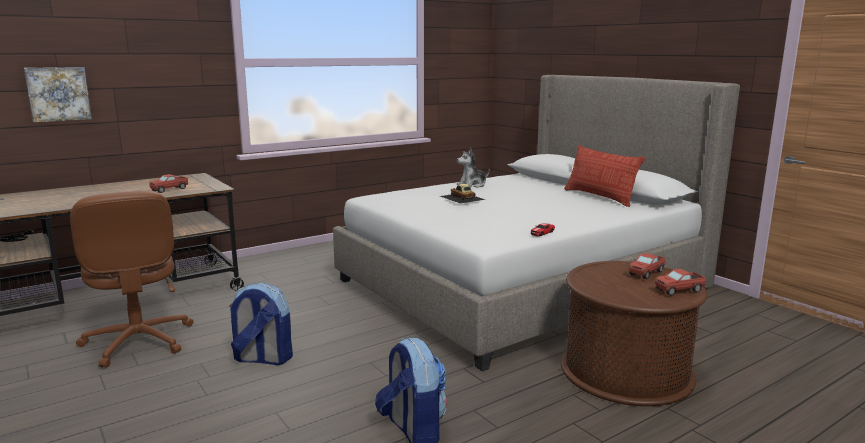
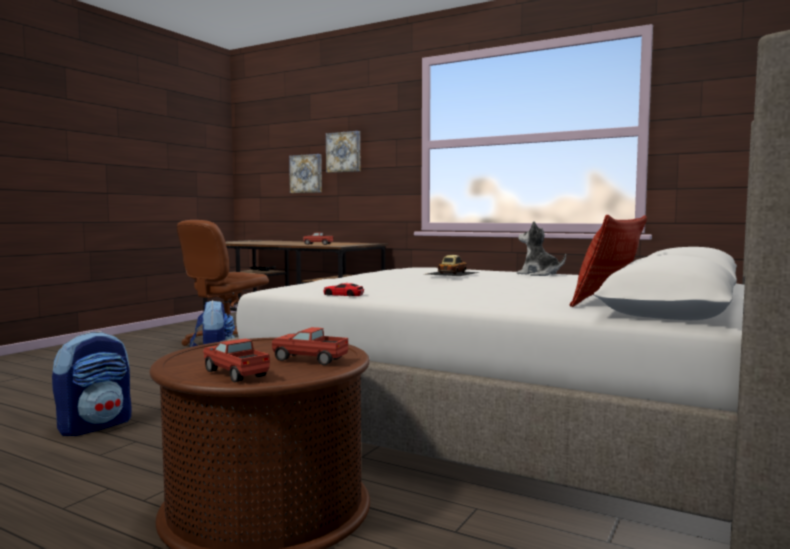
camera: 65 degrees right, 10 degrees down
(124, 66) = (344, 152): none -> picture

